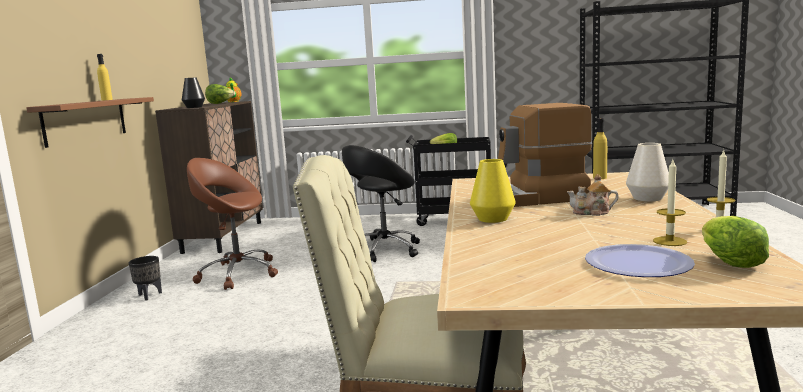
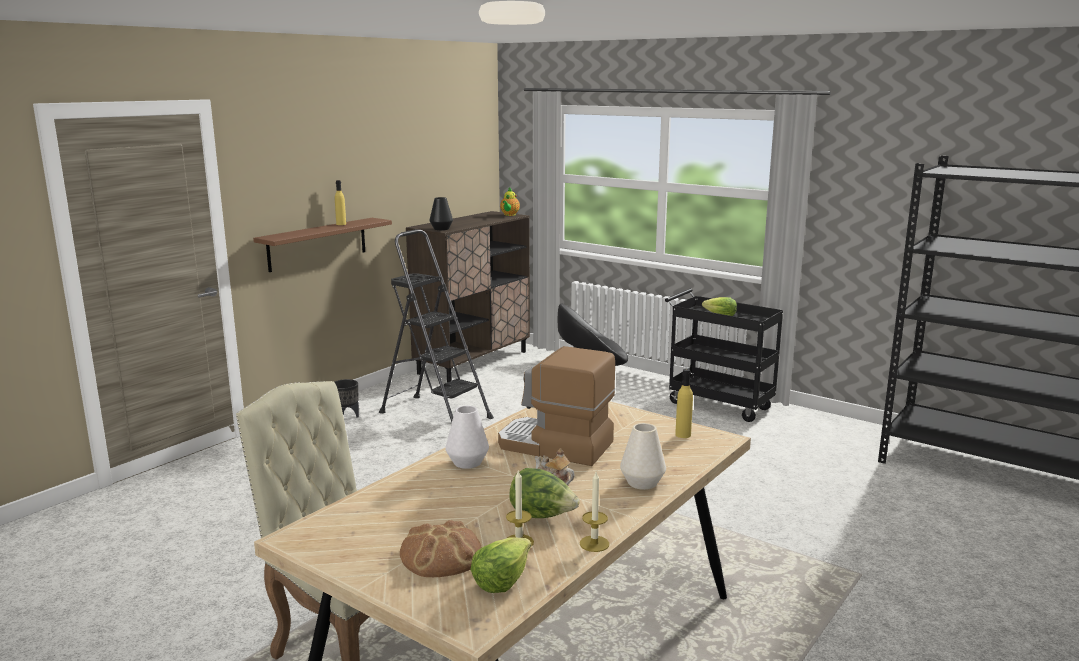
camera: 30 degrees right, 5 degrees up
(220, 103) = (487, 219): lettuce -> lettuce (542, 516)
(237, 274) = (434, 414): brown office chair -> step ladder
(493, 219) = (467, 462): yellow vase -> white vase
(637, 263) = (441, 554): plate -> bread

